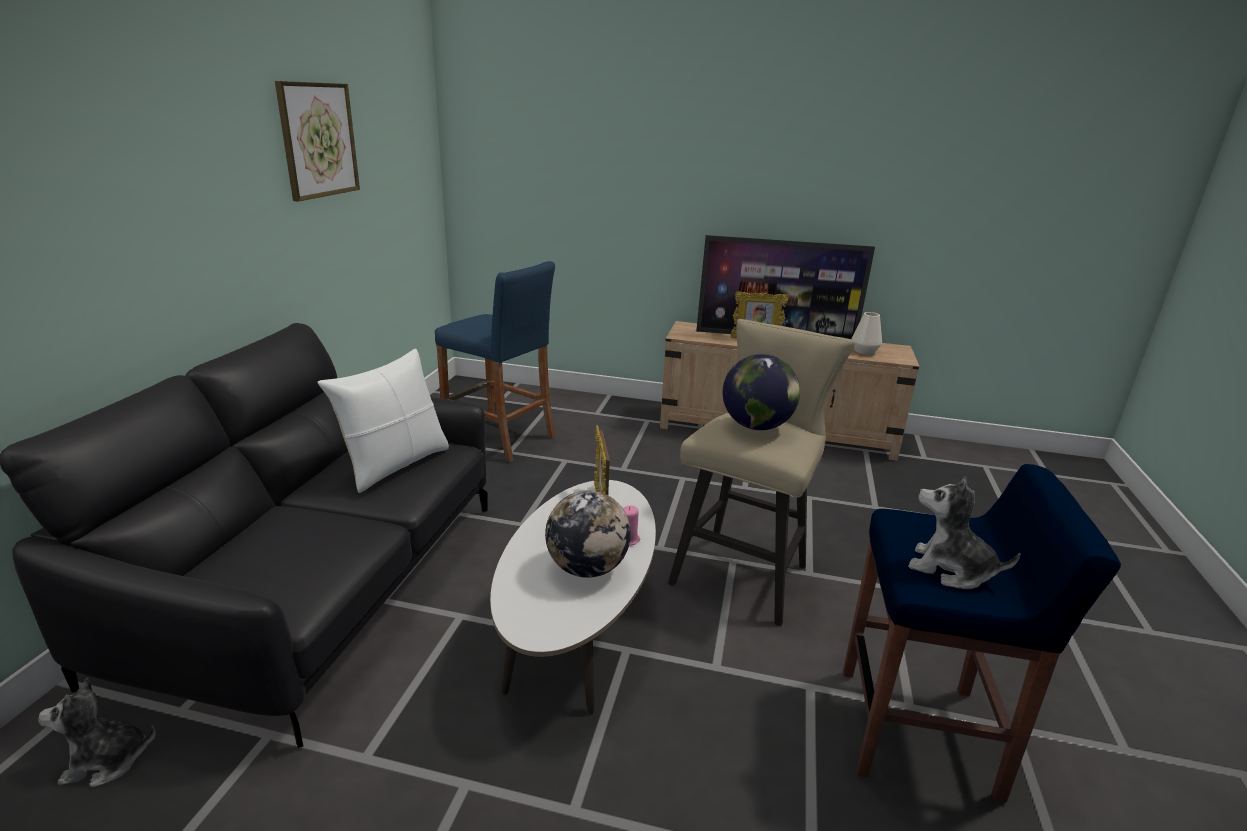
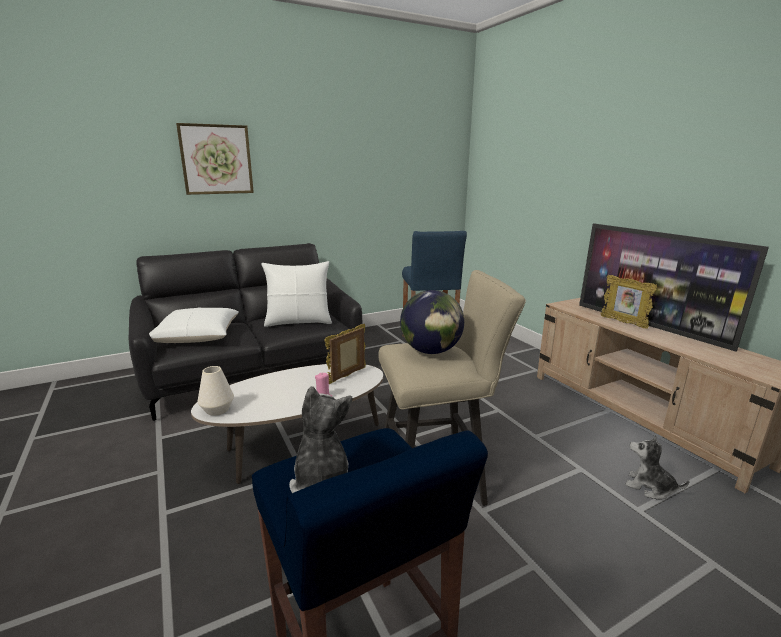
camera: 50 degrees right, 5 degrees down
(107, 761) = (122, 392): plush toy -> plush toy (649, 487)
(276, 558) = (197, 336): none -> white pillow
(318, 140) = (354, 151): picture -> picture (216, 159)
(587, 568) = (279, 398): globe -> none
(864, 351) = (731, 359): white vase -> white vase (217, 410)

